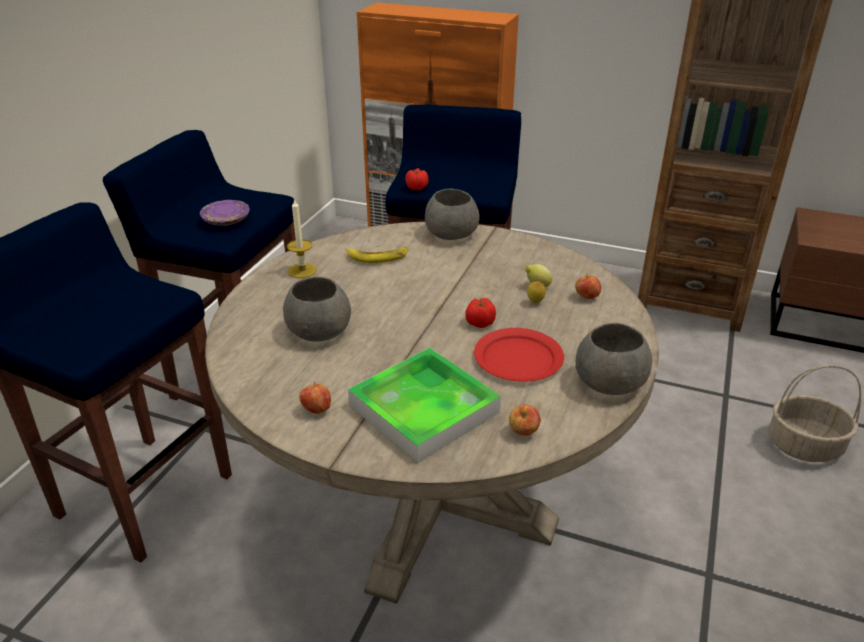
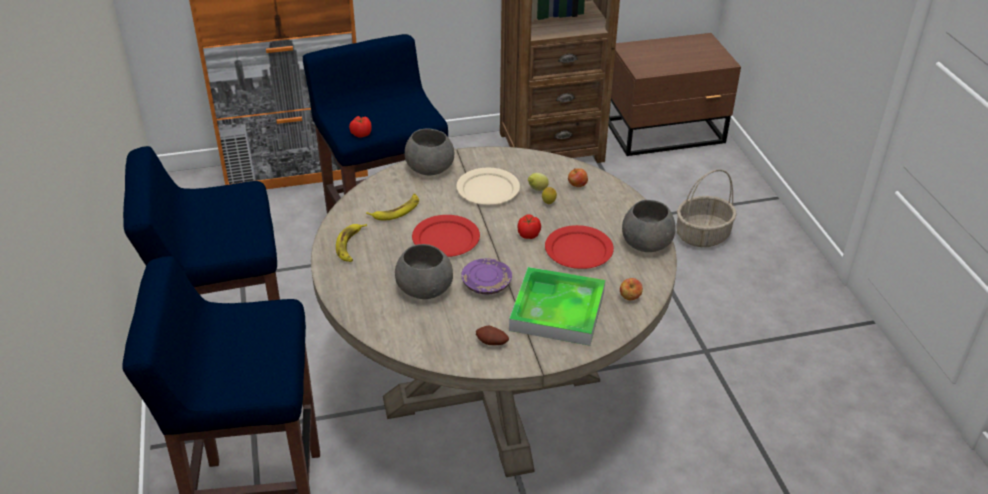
camera: 35 degrees left, 5 degrees up
(226, 220) = (234, 226): purple plate -> purple plate (486, 283)
(302, 270) = (351, 246): candle -> banana
(316, 410) = (491, 343): apple -> potato
(393, 296) = (446, 239): none -> red plate
(486, 268) = (488, 189): none -> beige plate

